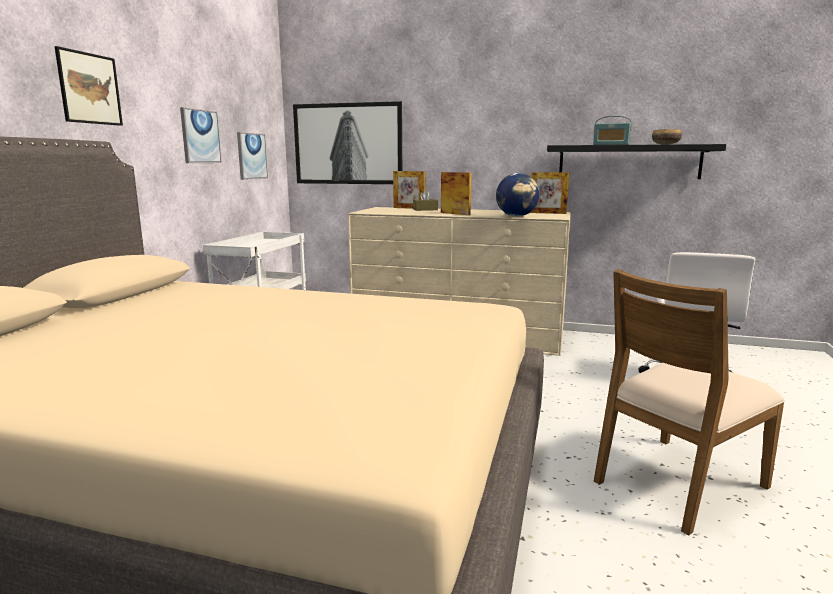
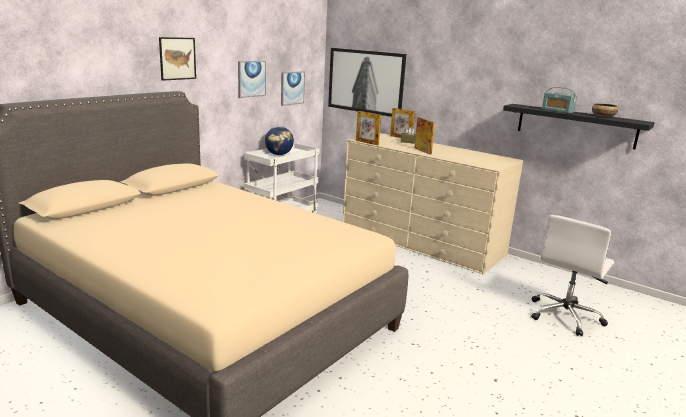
camera: 20 degrees right, 5 degrees up
(516, 216) = (464, 161): globe -> globe (279, 154)
(547, 213) = (498, 159): picture frame -> picture frame (367, 143)
(676, 483) = (468, 376): brown chair -> none

